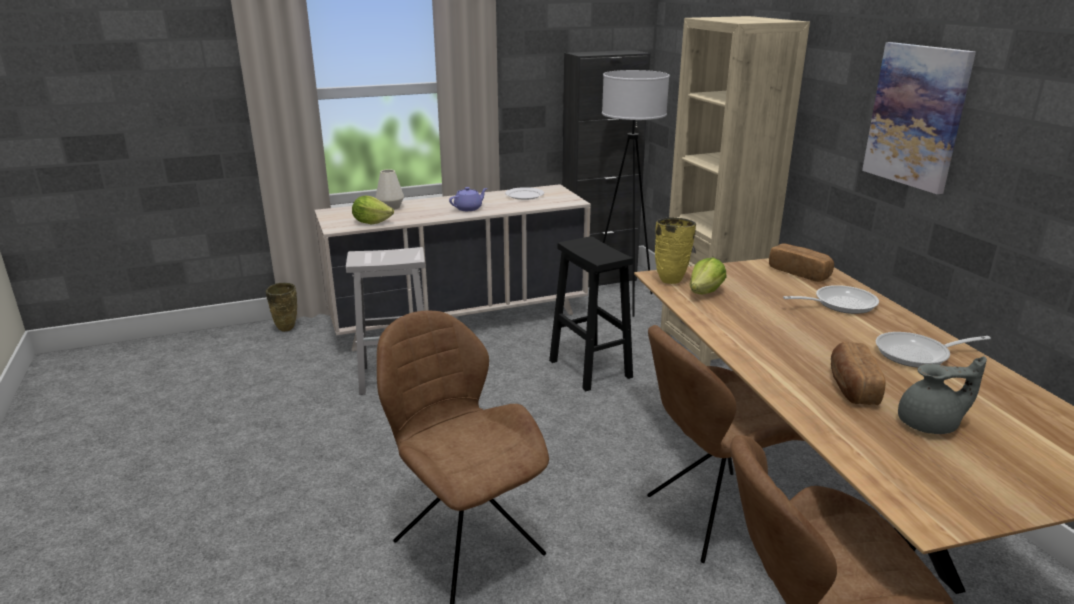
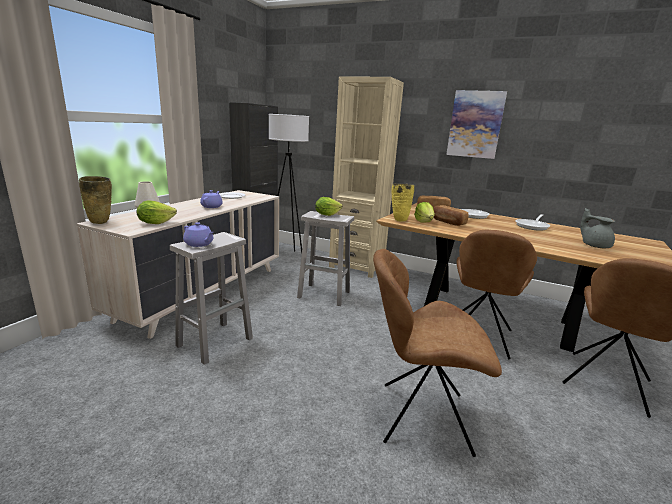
camera: 45 degrees left, 5 degrees down
(286, 329) = (55, 345): beige vase -> beige vase (101, 222)
(370, 257) = (199, 244): none -> purple teapot
(591, 369) = (325, 294): black stool -> white stool
(598, 247) = (327, 214): none -> lettuce
(851, 387) = (550, 241): bread -> bread (447, 222)
(930, 425) = (594, 245): grey teapot -> grey teapot turned 75 degrees counterclockwise

